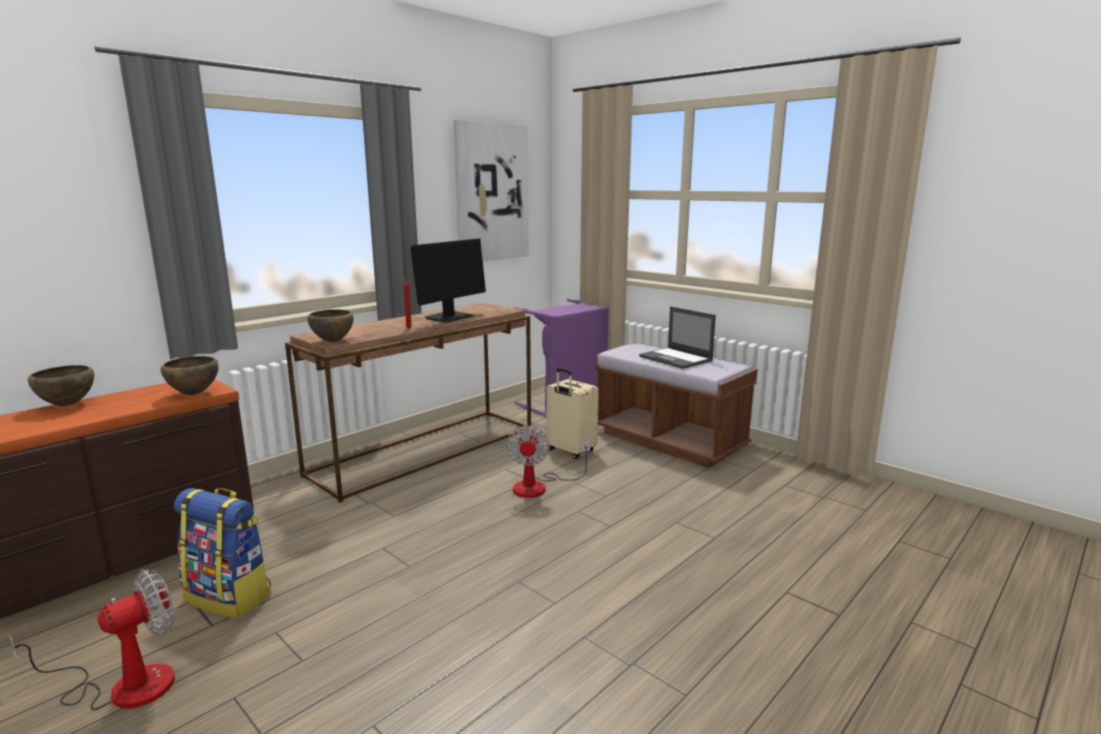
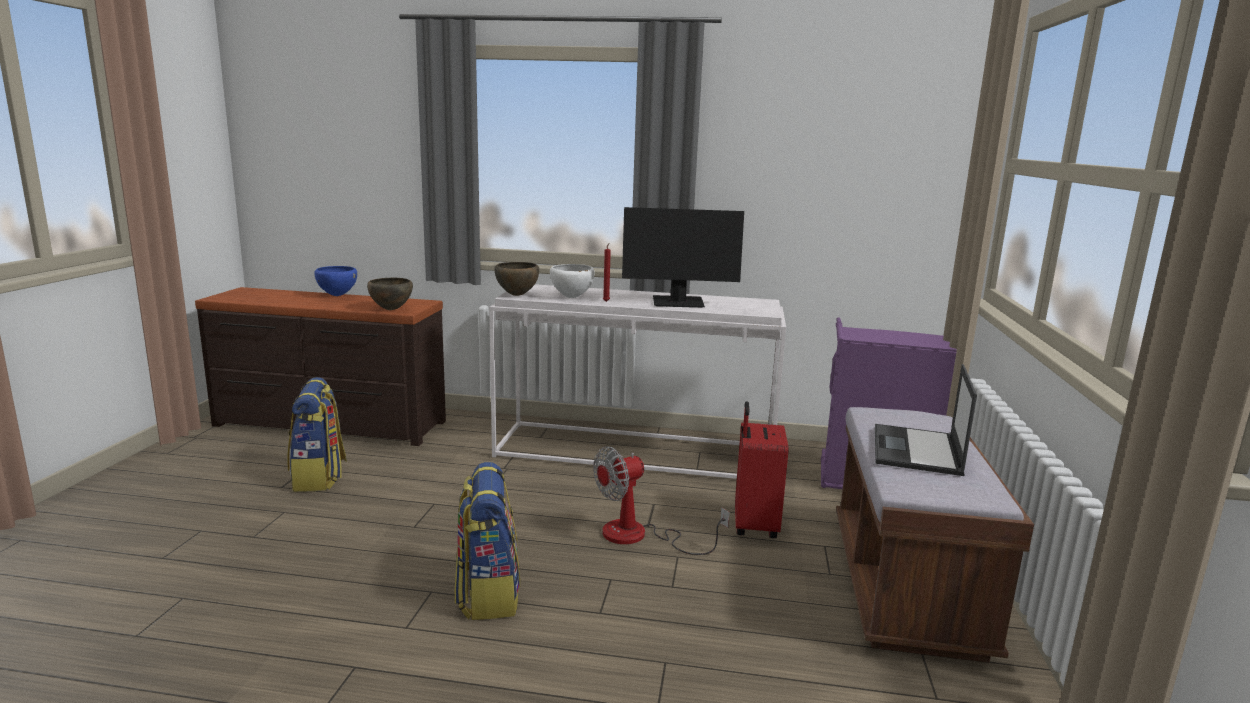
camera: 55 degrees right, 0 degrees up
(67, 405) = (337, 295): brown bowl -> blue bowl
(123, 685) = (202, 490): fan -> none
(377, 332) = (572, 297): none -> white bowl
(426, 450) = (636, 452): brown console table -> white console table
(491, 193) = (842, 155): picture -> none
(547, 558) = (487, 593): none -> backpack
(570, 451) = (753, 525): beige suitcase -> red suitcase

